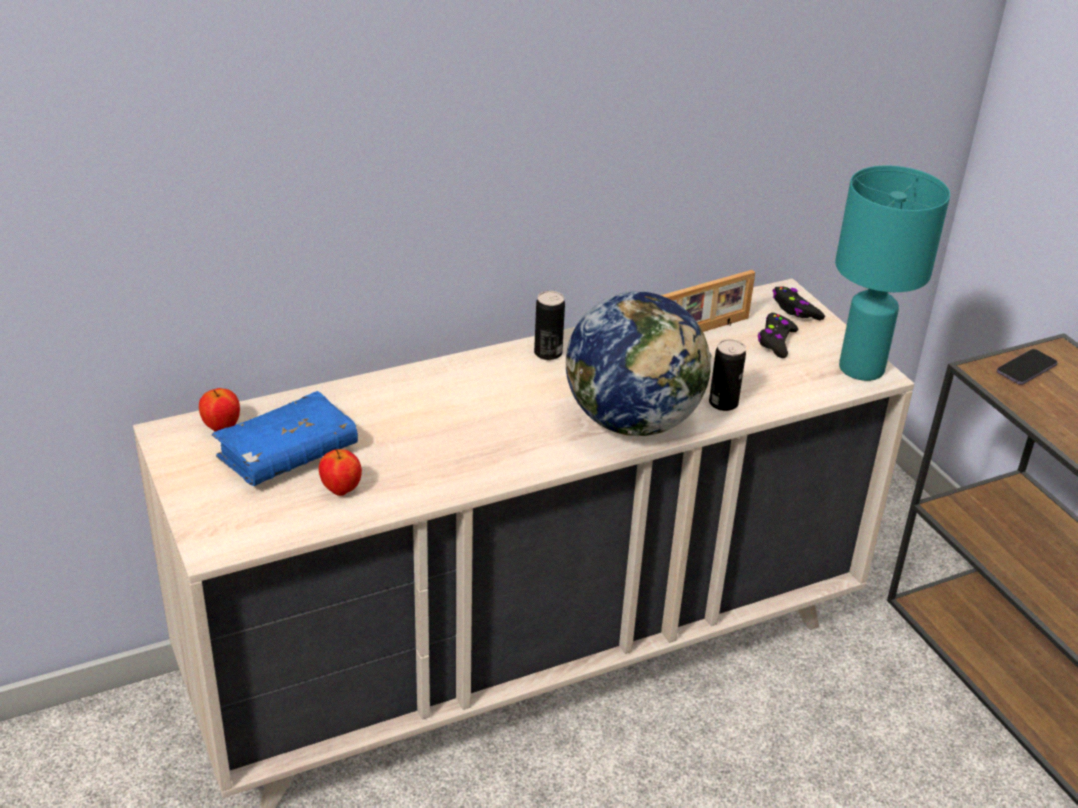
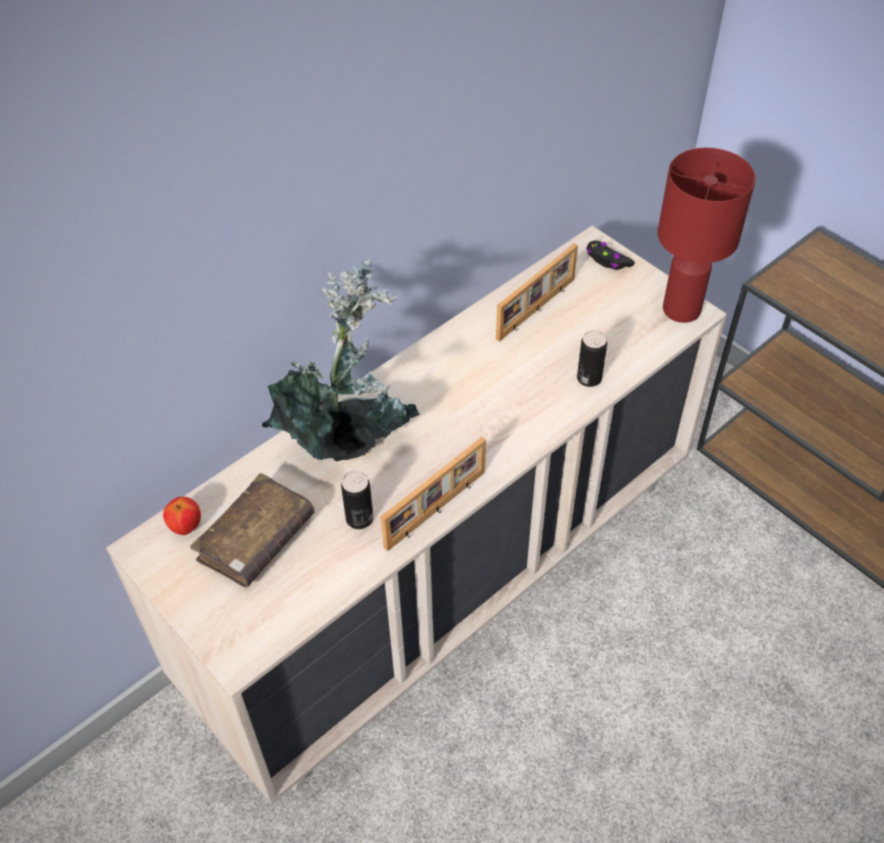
camera: 15 degrees left, 15 degrees up
(287, 454) = (256, 539): blue book -> brown book
(341, 490) = (319, 564): apple -> none
(429, 395) = (348, 439): none -> potted plant
(493, 475) = (437, 510): none -> picture frame
(548, 353) = (427, 364): can -> can (359, 518)
(633, 421) = (525, 418): globe -> none
(776, 341) = (605, 299): black game controller -> none
(862, 369) = (682, 310): turquoise table lamp -> red table lamp
(1026, 369) = (802, 272): phone -> none

